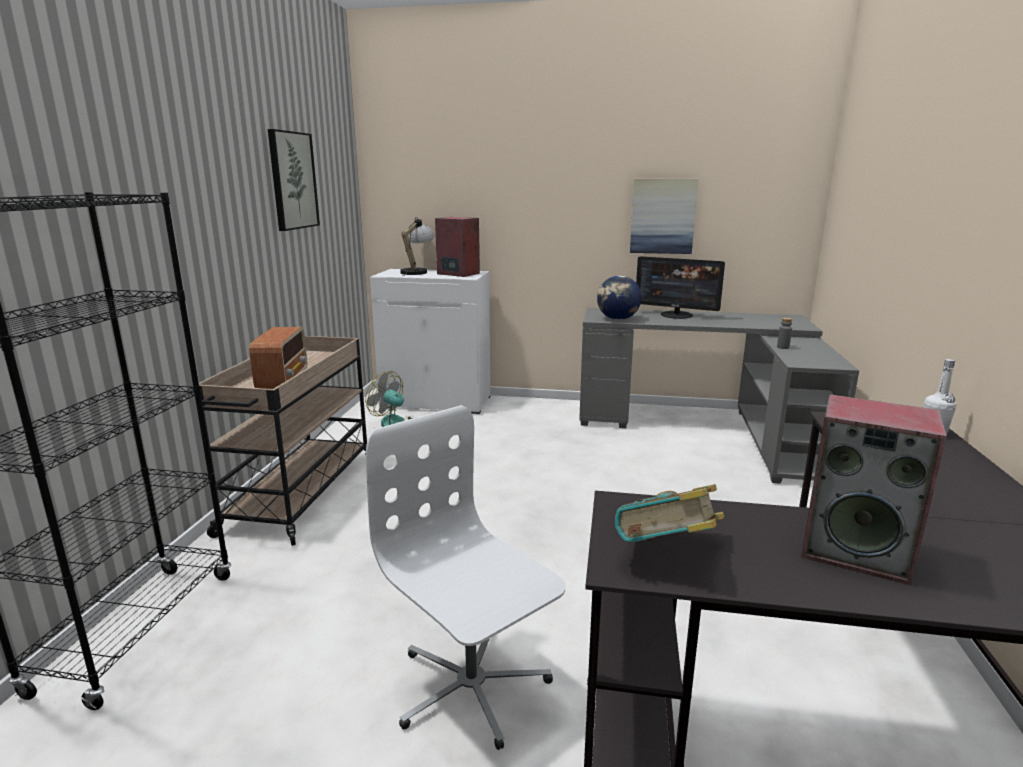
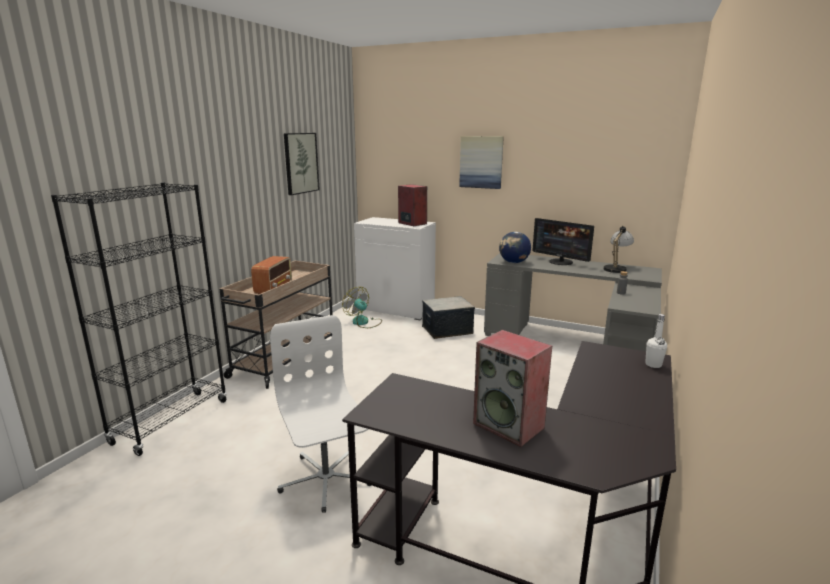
camera: 15 degrees right, 0 degrees up
(417, 272) = (387, 220): table lamp -> table lamp (616, 268)
(525, 423) = (447, 330): none -> storage box
(662, 216) = (557, 189): picture -> picture (481, 162)
(668, 553) = (399, 411): book -> none

